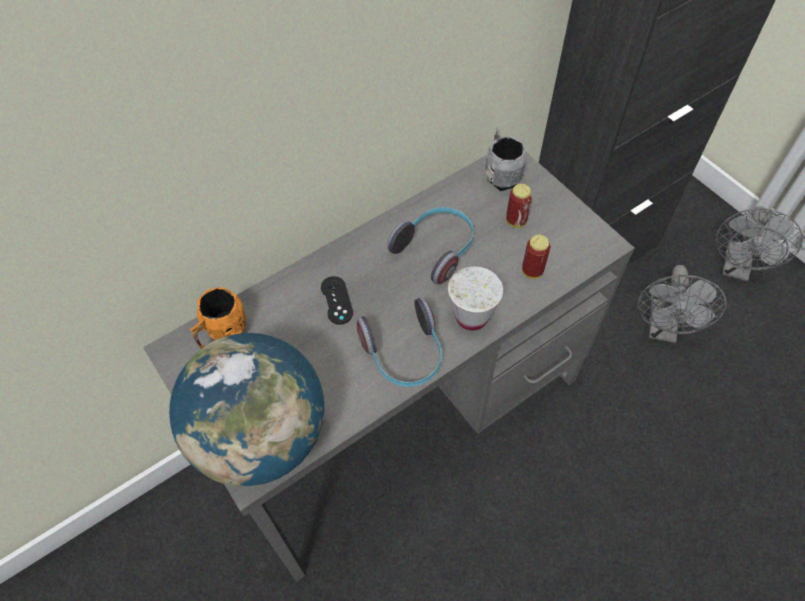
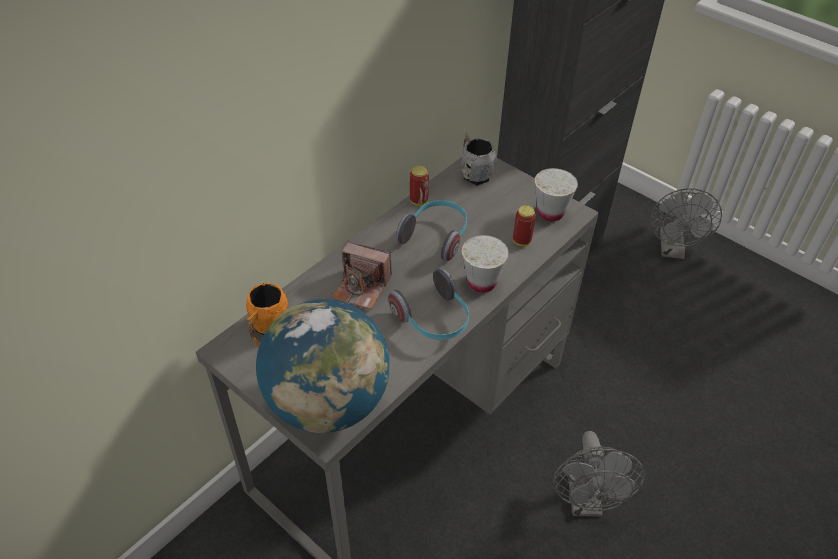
camera: 15 degrees left, 10 degrees down
(336, 300) = (362, 287): black game controller -> camera
(516, 221) = (497, 206): can -> can (418, 201)
(576, 239) = (550, 212): none -> white cup
(663, 329) = (624, 309): grey fan -> grey fan (585, 502)

